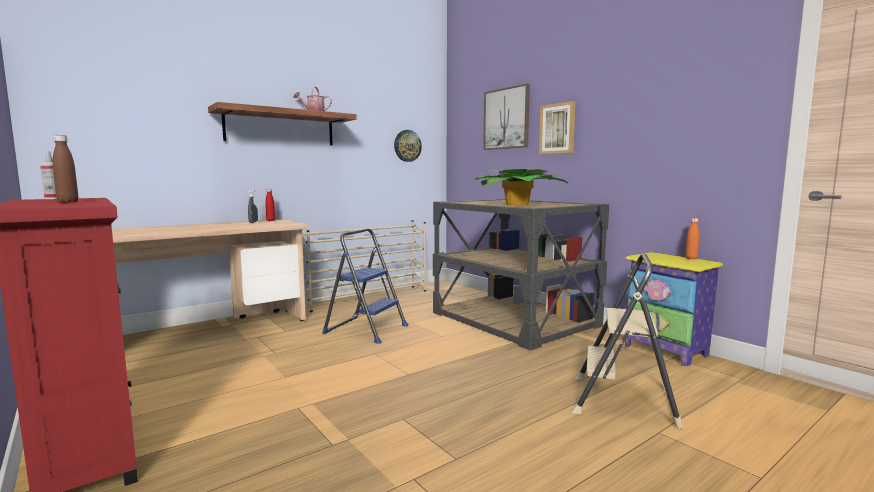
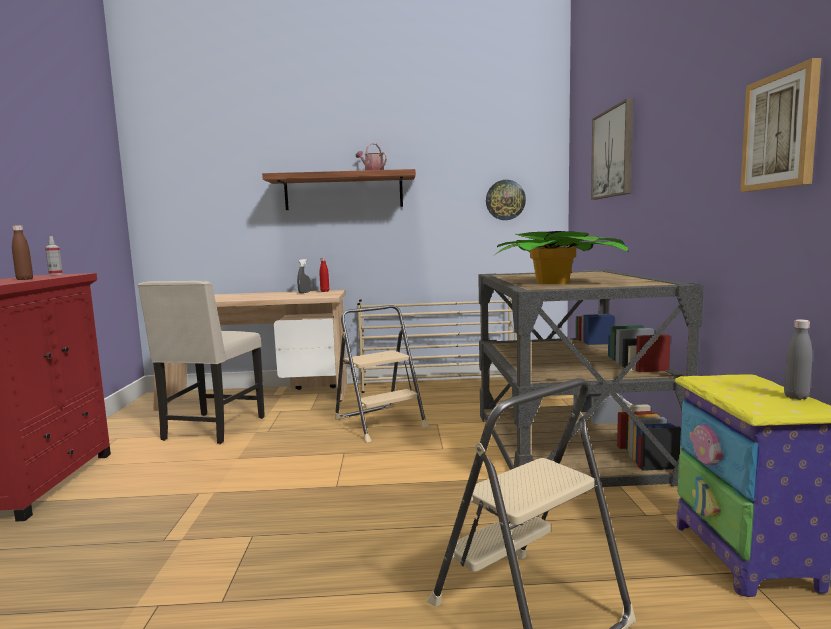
camera: 35 degrees right, 0 degrees up
(210, 362) = (212, 429): none -> beige chair
(363, 329) = (378, 421): blue step ladder -> beige step ladder
(557, 129) = (657, 163): picture -> picture (781, 131)
(691, 258) = (796, 397): orange bottle -> grey bottle

